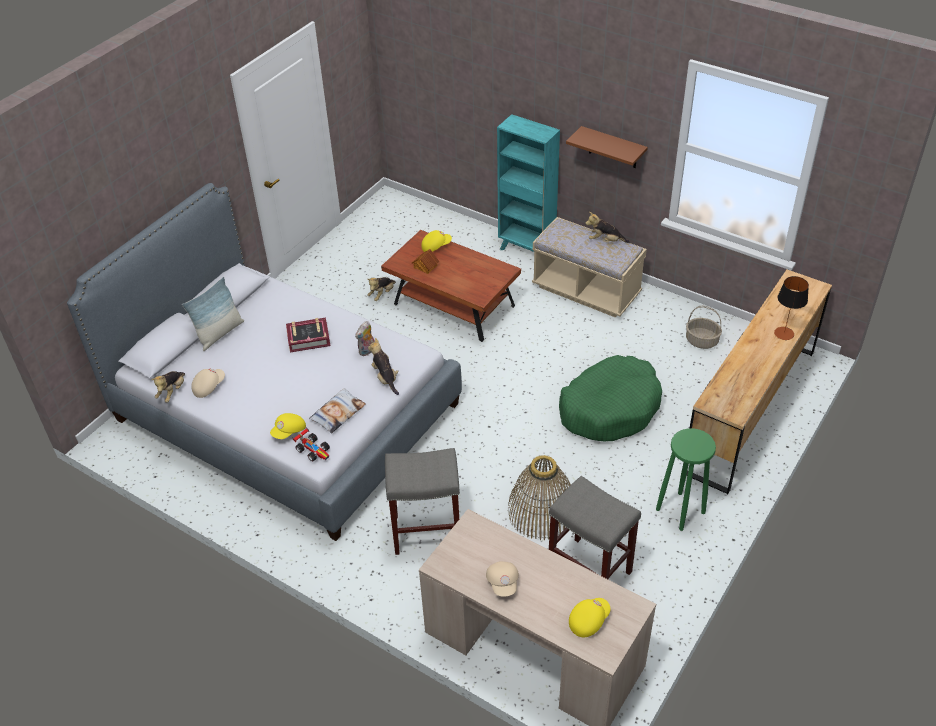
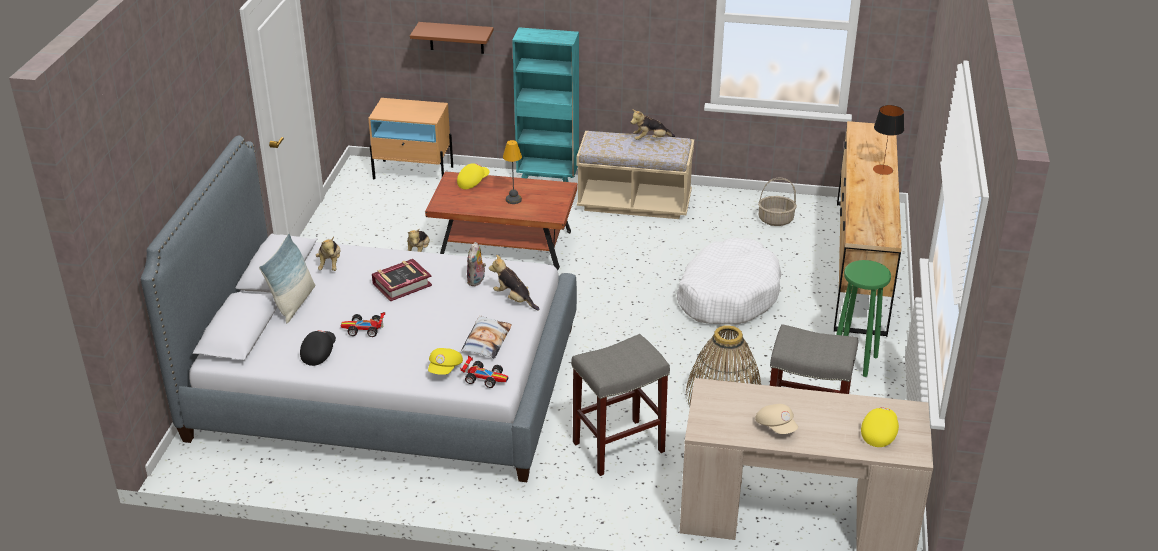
camera: 25 degrees left, 10 degrees down
(172, 392) = (278, 368): plush toy -> plush toy (330, 264)
(208, 386) = (318, 353): beige cap -> black cap
(254, 374) = (364, 329): none -> toy car
(423, 214) = (413, 173): none -> beige nightstand
(425, 266) = (474, 202): toy house -> none
(458, 272) = (513, 199): none -> table lamp
(609, 408) = (727, 295): green dog bed -> white dog bed
(613, 148) = (641, 38): brown shelf -> brown shelf (456, 37)

